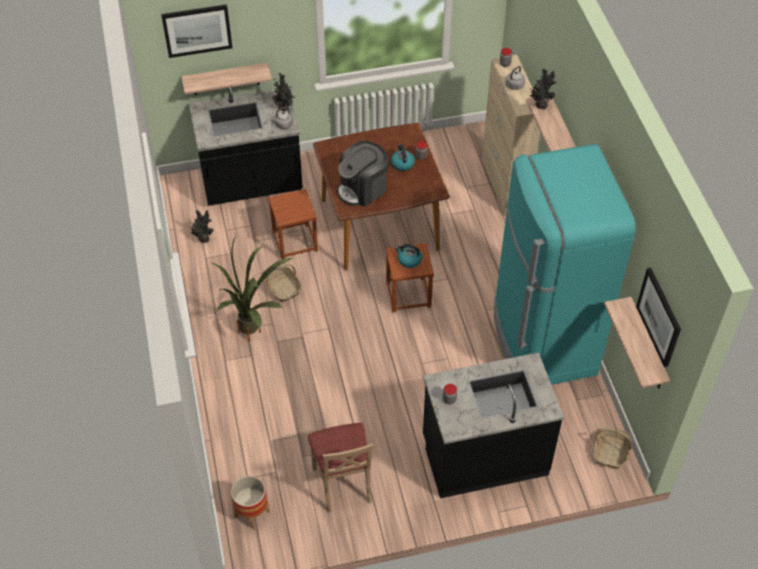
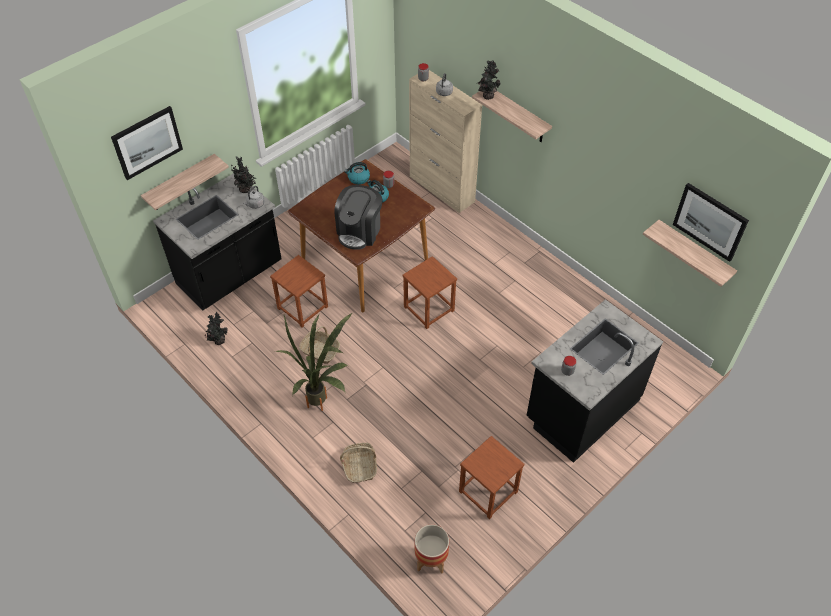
camera: 30 degrees left, 0 degrees up
(343, 483) = (488, 492): beige chair -> brown stool
(409, 260) = (429, 276): kettle -> kettle (358, 178)
(542, 342) = (559, 298): turquoise fridge -> none
(611, 451) = (670, 358): basket -> basket (360, 466)

